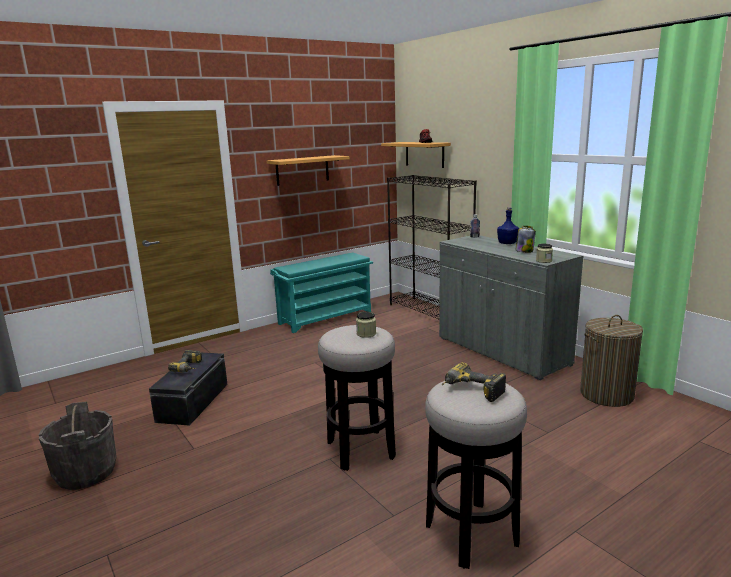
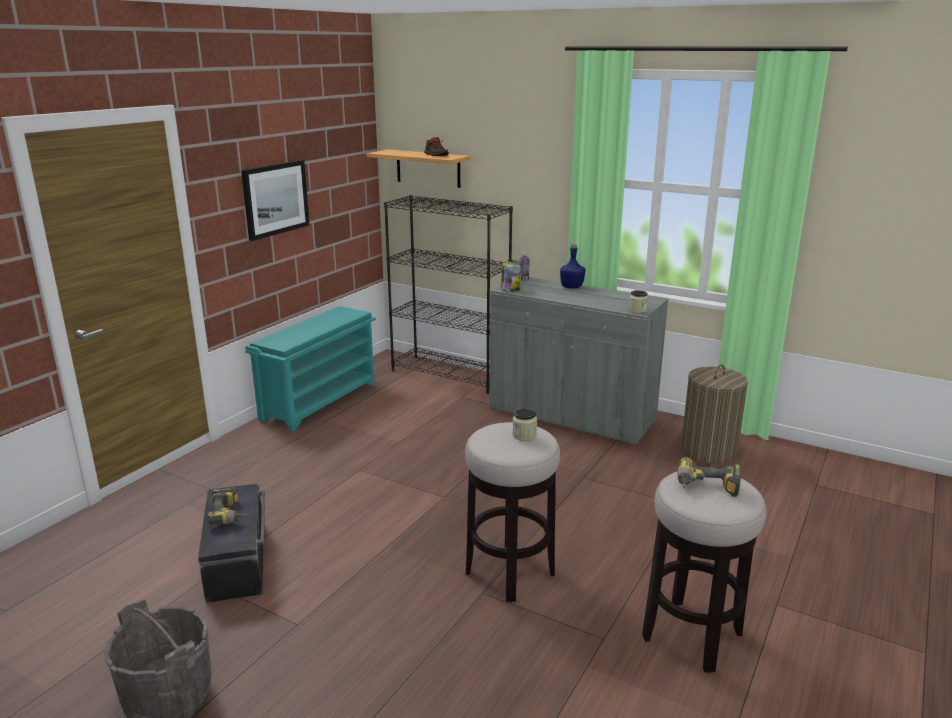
camera: 25 degrees left, 5 degrees up
(302, 170) = (275, 199): shelf -> picture
(524, 251) = (602, 298): jar -> jar (510, 289)

